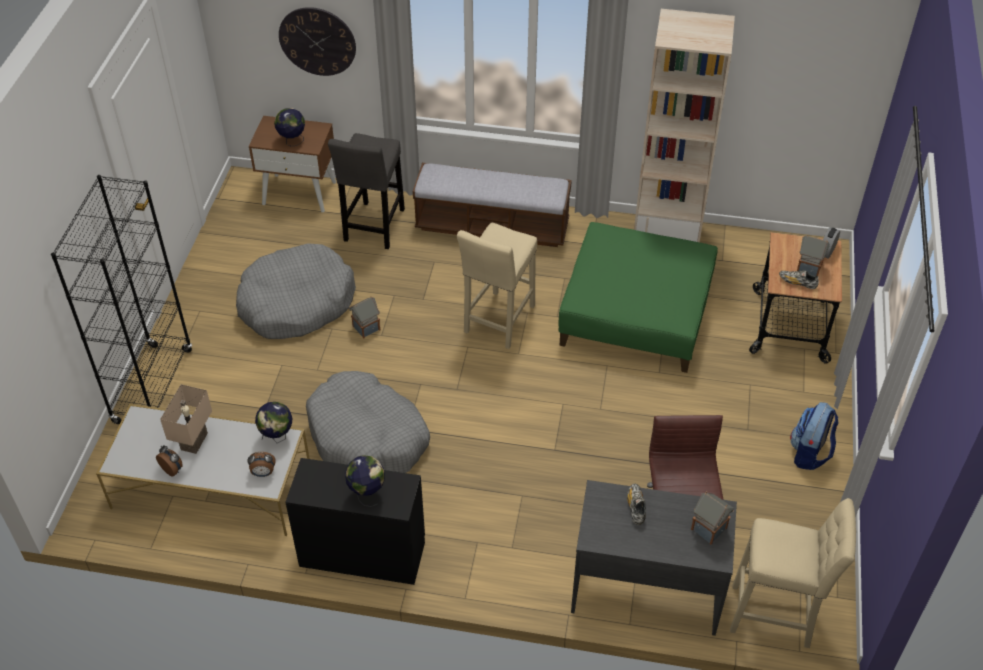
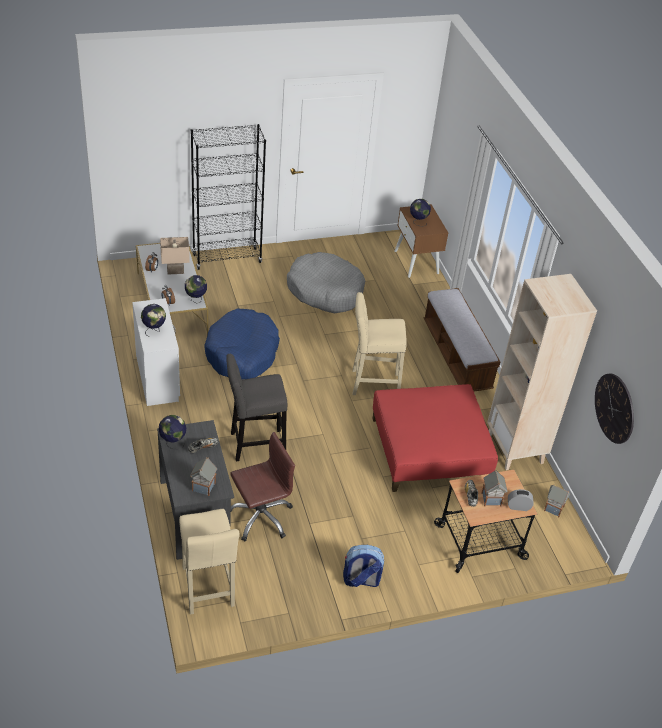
camera: 60 degrees right, 5 degrees down
(317, 41) = (460, 173): wall clock -> wall clock (614, 408)
(362, 552) = (158, 377): black dresser -> white dresser
(365, 328) = (325, 326): toy house -> toy house (553, 508)
(368, 437) = (242, 353): grey dog bed -> blue dog bed
(373, 228) = (411, 302): grey stool -> grey stool (254, 444)
(613, 539) = (173, 443): none -> globe
(636, 314) = (429, 450): green ottoman -> red ottoman

